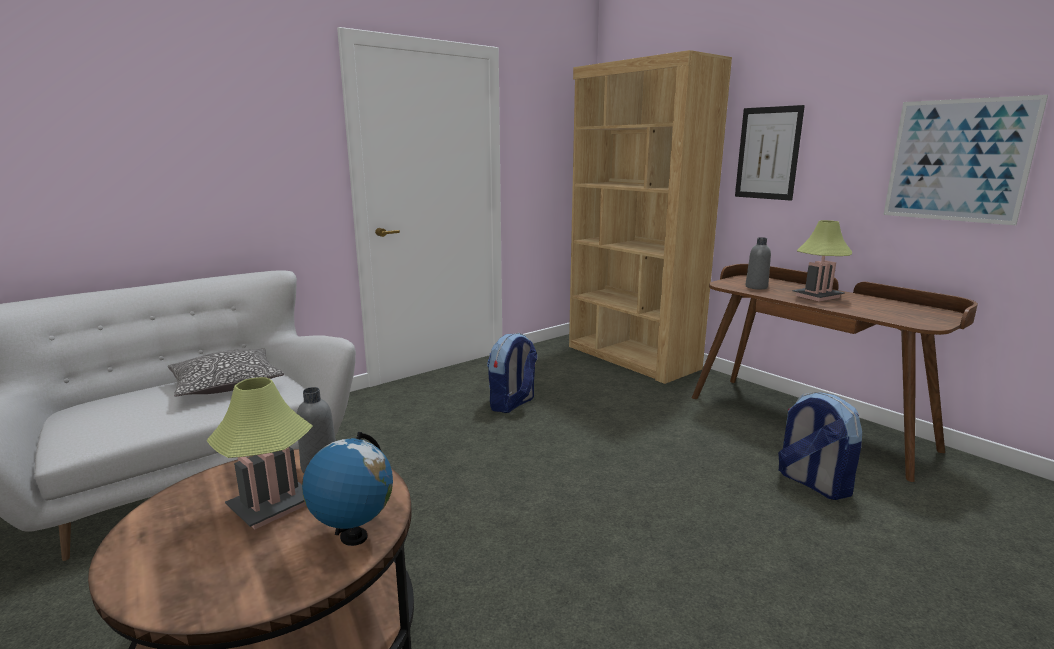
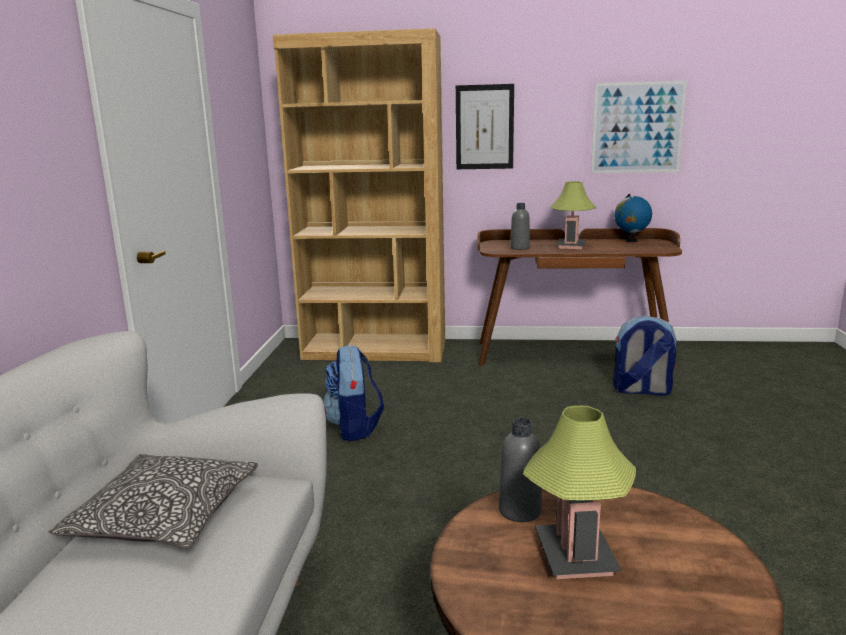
camera: 45 degrees left, 0 degrees up
(353, 537) = (679, 529): globe -> globe (631, 241)

